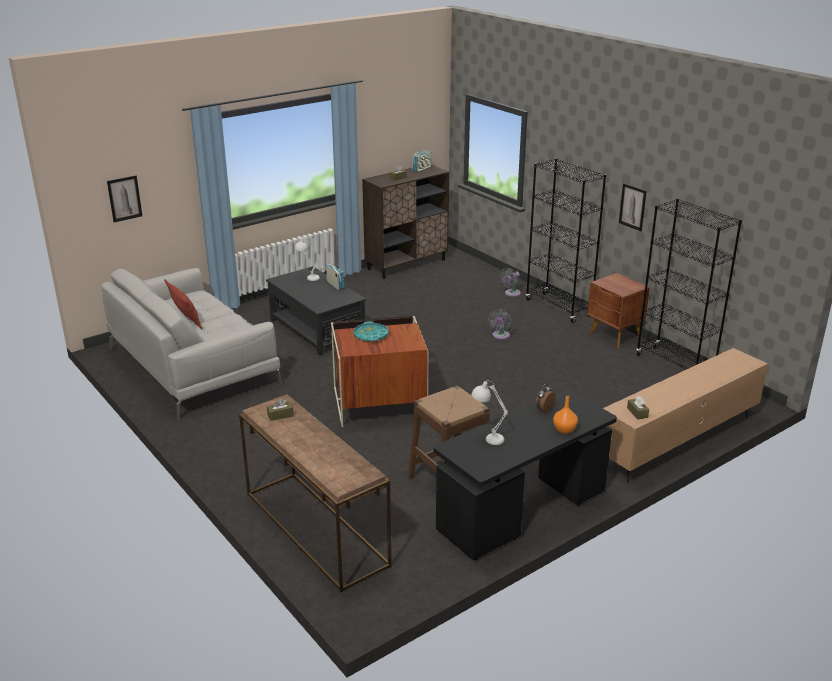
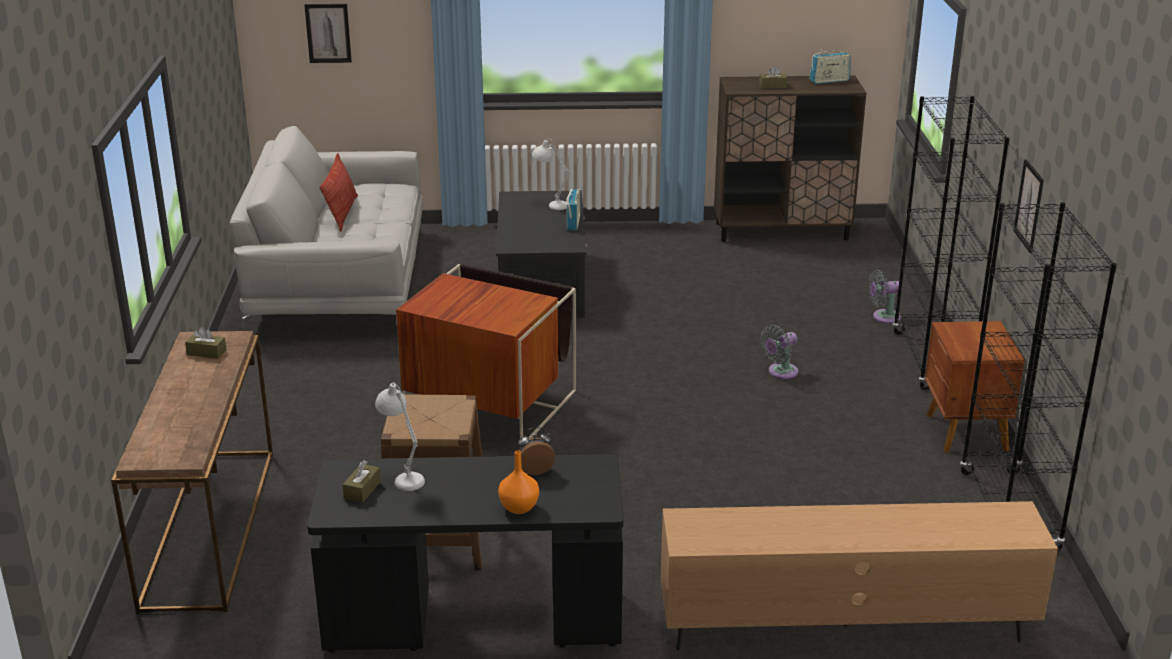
camera: 35 degrees right, 0 degrees up
(371, 335) = (473, 294): turquoise tray -> none
(637, 413) = (708, 535): brown tissue box -> brown tissue box (362, 490)

